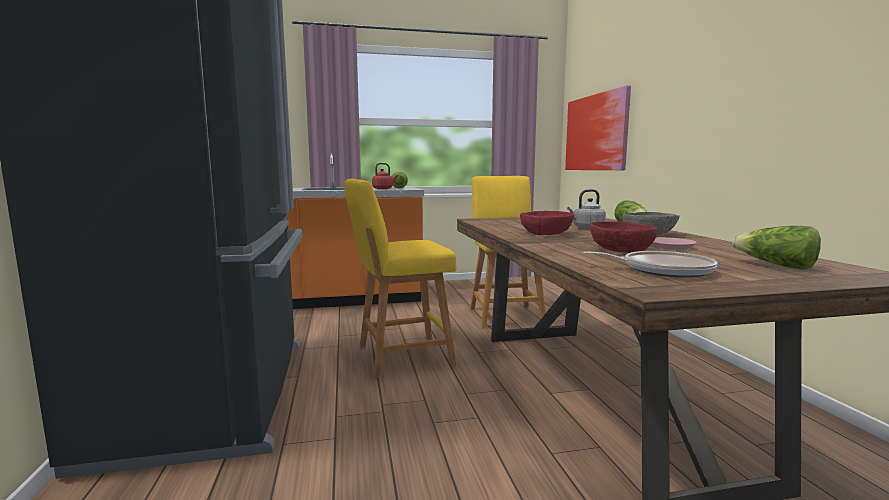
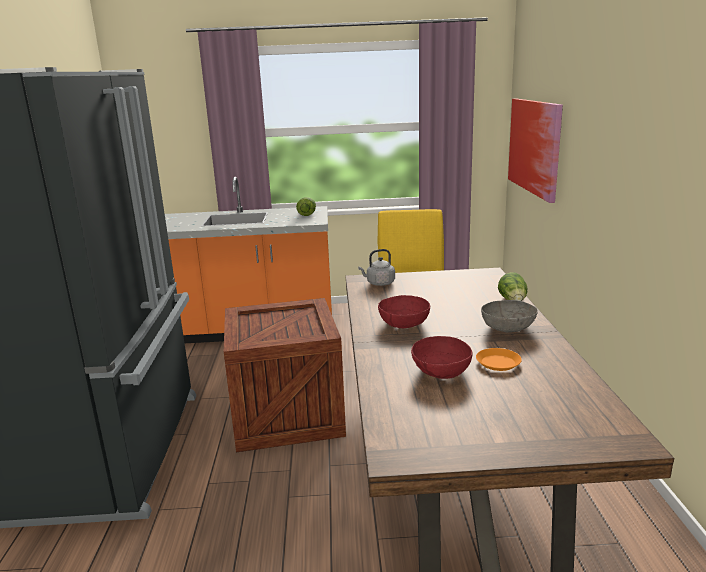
camera: 10 degrees right, 10 degrees up
(383, 189) = (287, 220): red kettle -> none
(400, 356) = (285, 414): yellow stool -> crate
(587, 228) = (459, 307): grey kettle -> grey kettle (379, 283)
(662, 270) = (438, 418): frying pan -> none
(670, 246) = (498, 363): pink plate -> orange plate
(776, 266) = (553, 414): lettuce -> none

